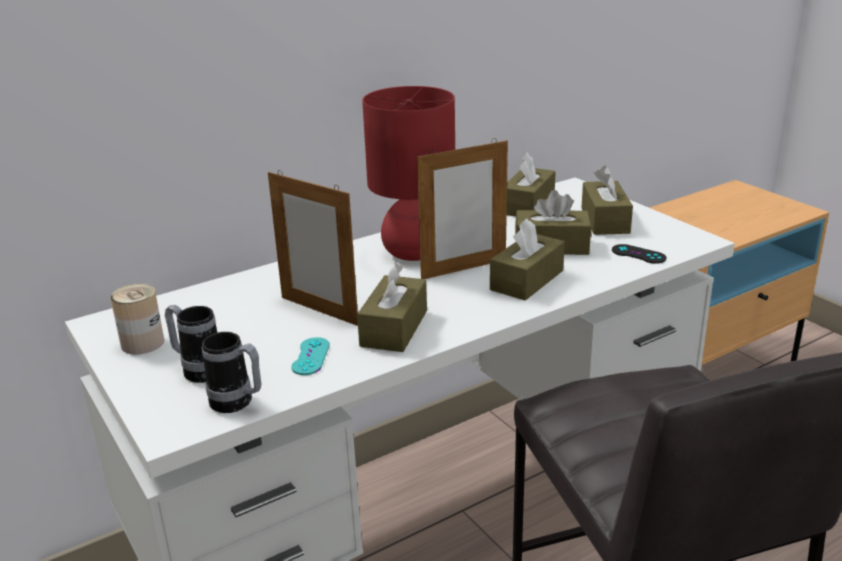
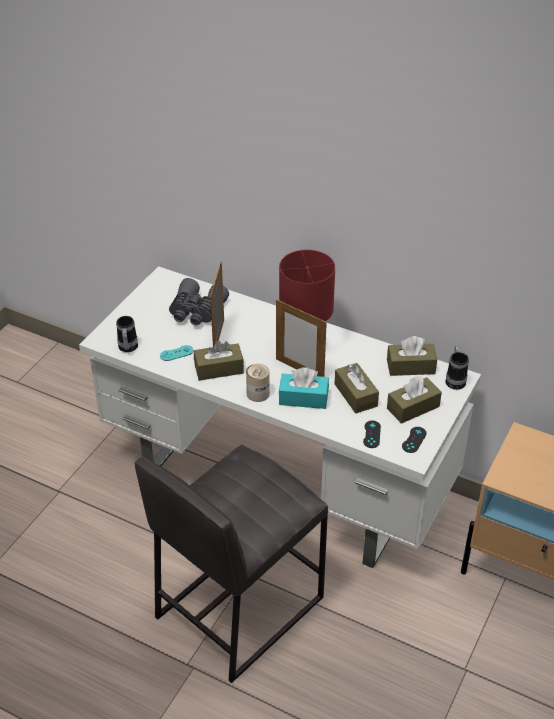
camera: 60 degrees right, 15 degrees up
(142, 343) = (155, 298): can -> can (258, 393)
(198, 370) = (145, 325): mug -> mug (455, 380)
(230, 314) = (196, 311): none -> grey binoculars
(527, 280) = (303, 398): brown tissue box -> turquoise tissue box
(666, 233) = (414, 440): none -> black game controller

